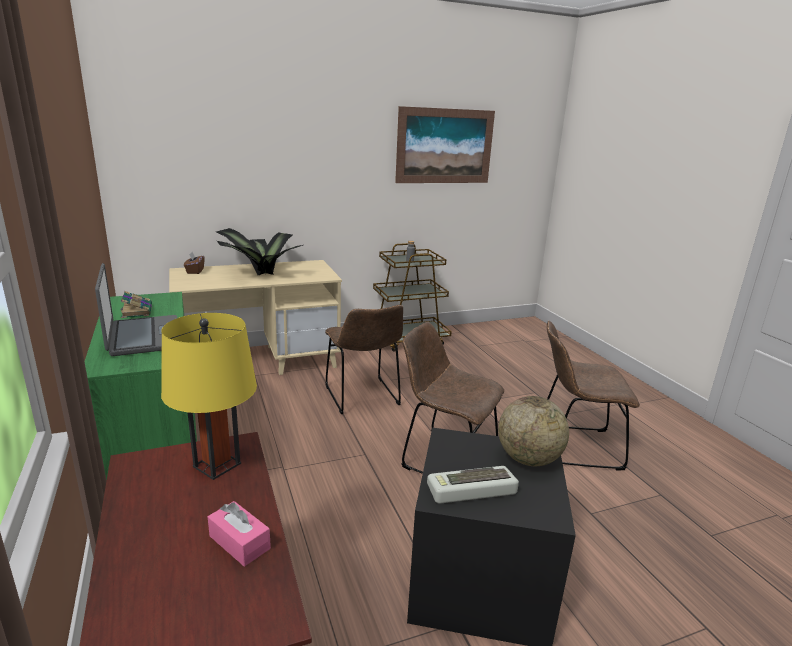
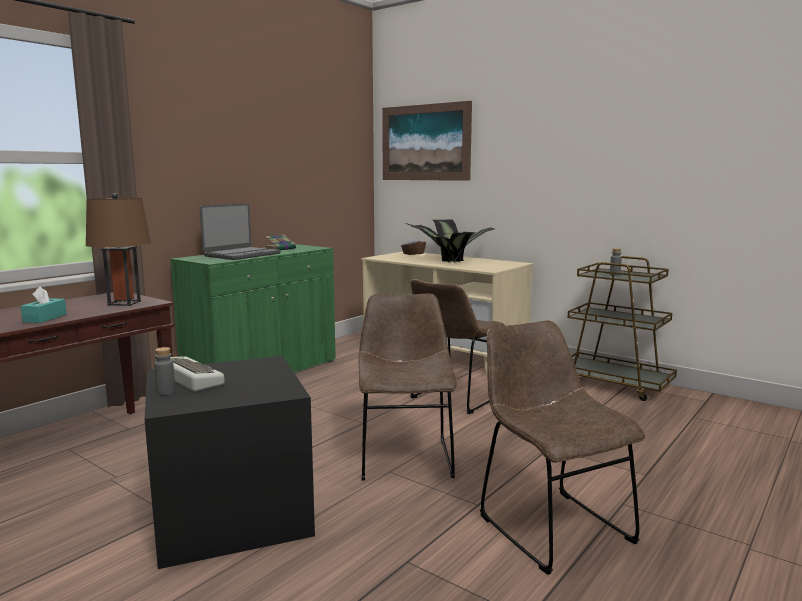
camera: 60 degrees right, 10 degrees down
(217, 465) = (124, 303): yellow table lamp -> brown table lamp
(239, 542) = (45, 318): pink tissue box -> turquoise tissue box
(445, 146) = (702, 129): picture -> picture (425, 142)
(505, 510) = (166, 392): none -> grey bottle
(528, 459) = (263, 389): globe -> none

